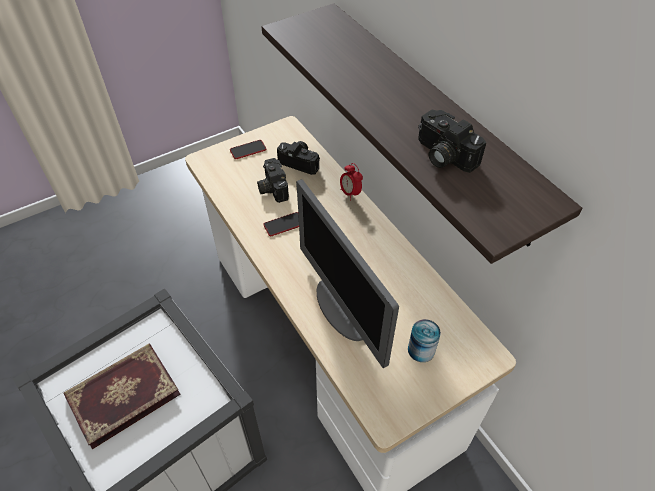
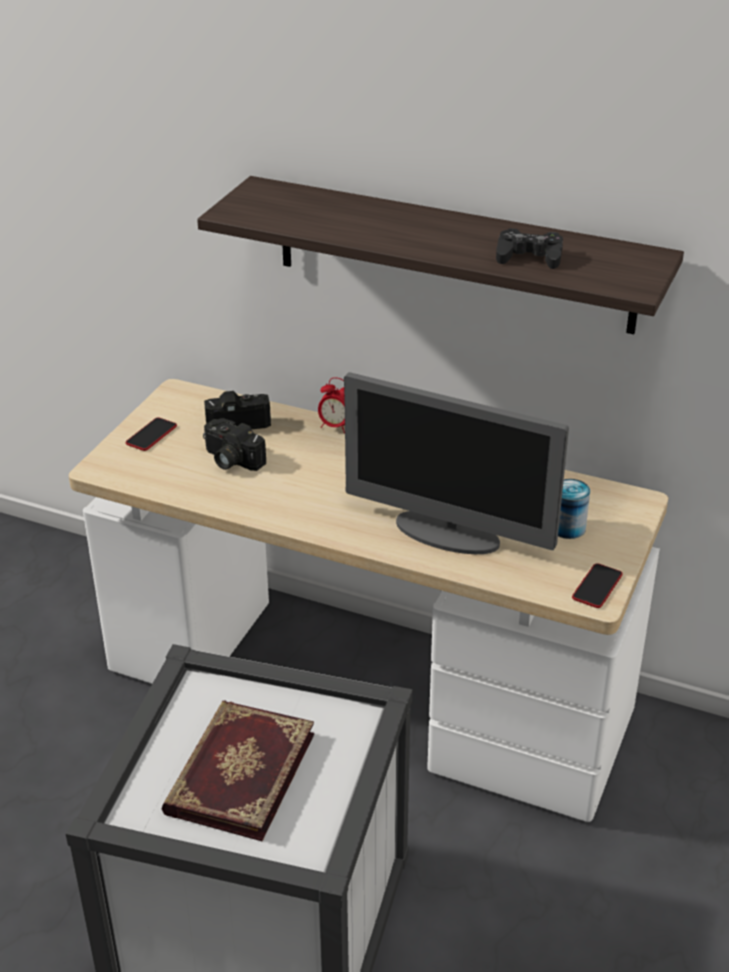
camera: 35 degrees left, 15 degrees down
(284, 224) = (289, 488): phone -> phone (597, 587)
(442, 155) = (529, 256): camera -> black game controller

